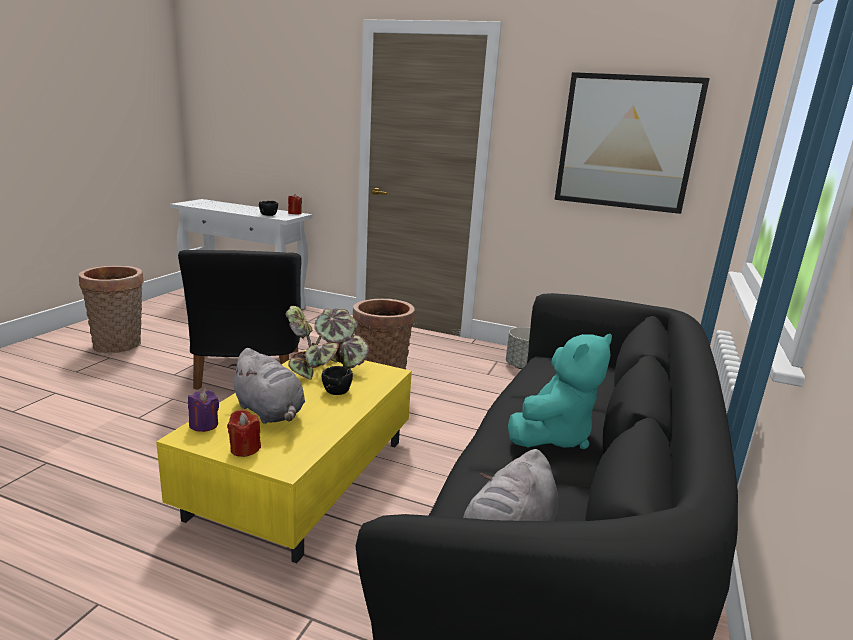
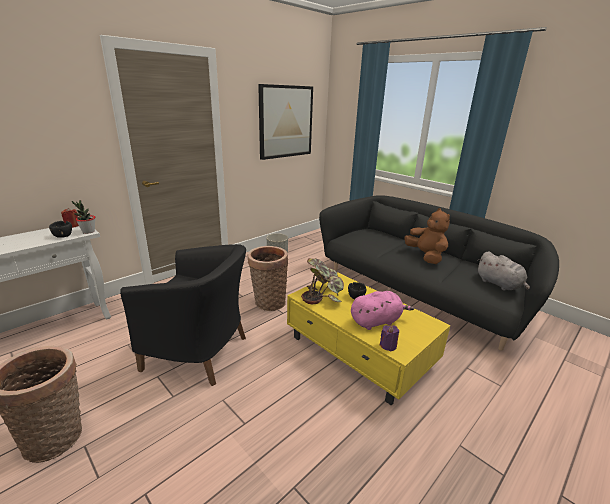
camera: 65 degrees left, 5 degrees up
(245, 449) = (417, 334): red candle -> none
(270, 412) = (377, 321): grey plush toy -> pink plush toy
(285, 218) = (88, 231): none -> potted plant
(553, 436) = (425, 256): turquoise plush toy -> brown plush toy

